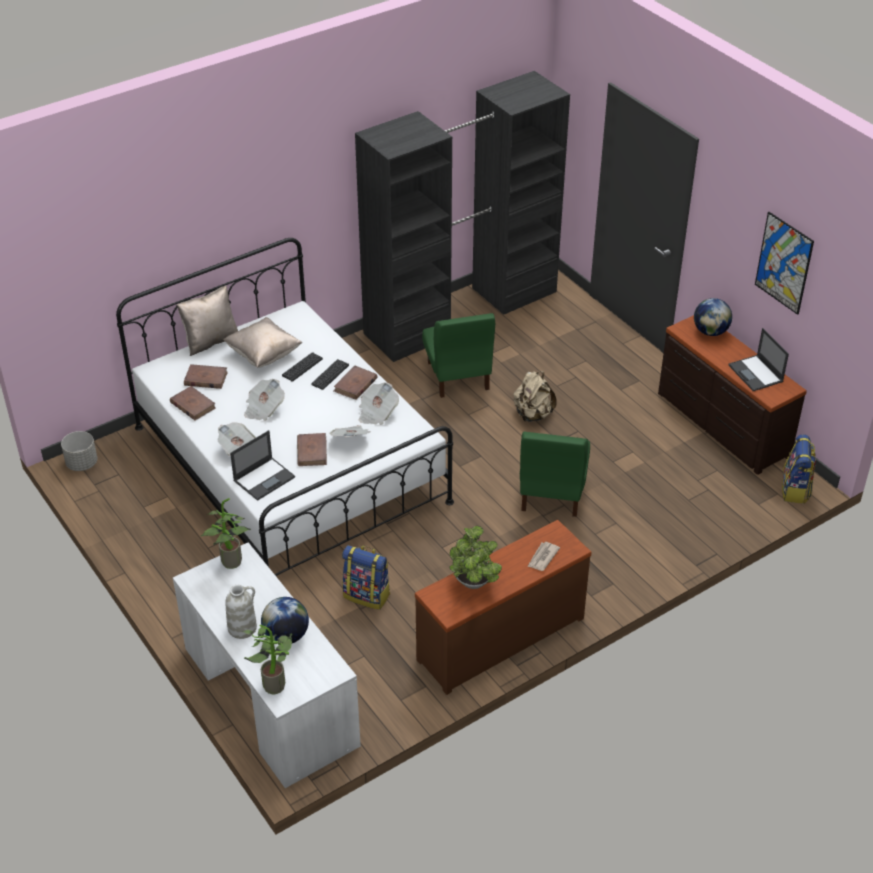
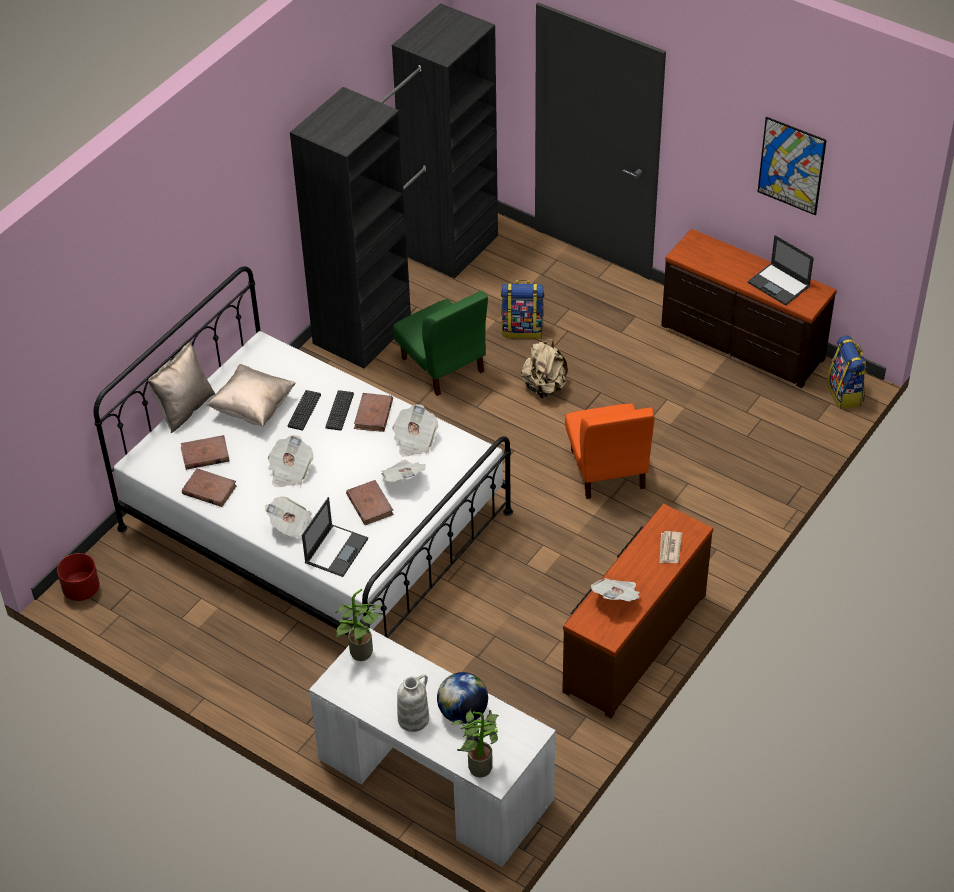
camera: 20 degrees left, 5 degrees up
(82, 464) = (81, 590): grey planter -> red planter
(367, 595) = (476, 640): backpack -> backpack (523, 329)
(474, 584) = (617, 598): potted plant -> newspaper
(551, 492) = (607, 469): green chair -> orange chair
(710, 332) = (712, 249): globe -> none

